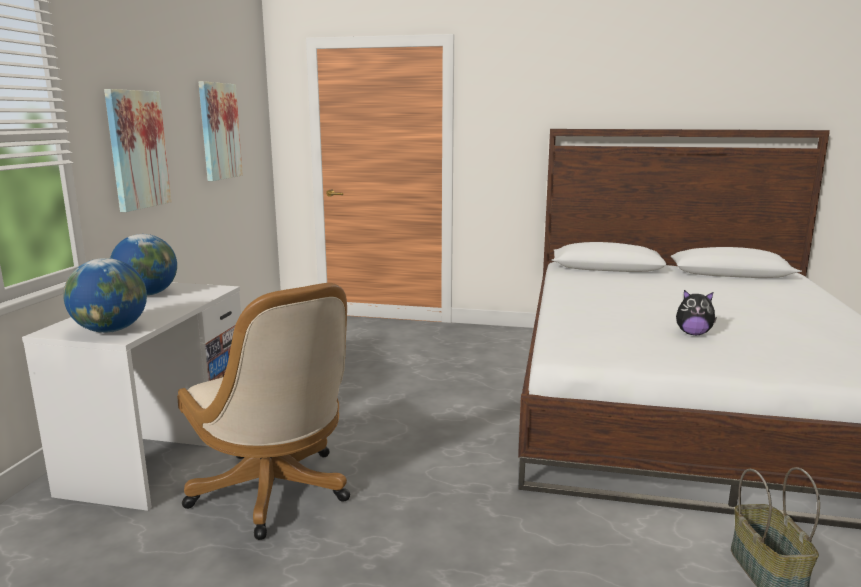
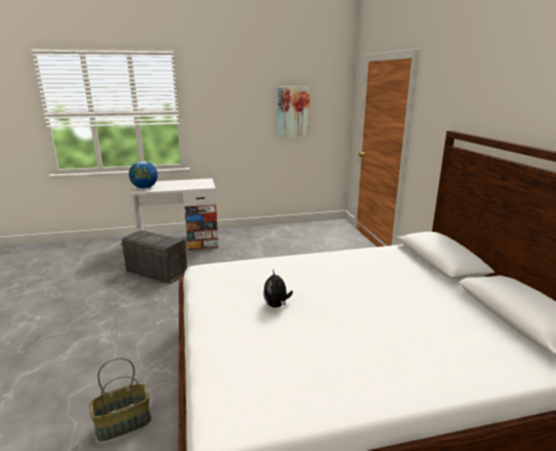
camera: 65 degrees right, 5 degrees up
(137, 150) = (223, 119): picture -> none
(147, 294) = (192, 181): globe -> none
(277, 495) = (156, 272): office chair -> grey storage box

